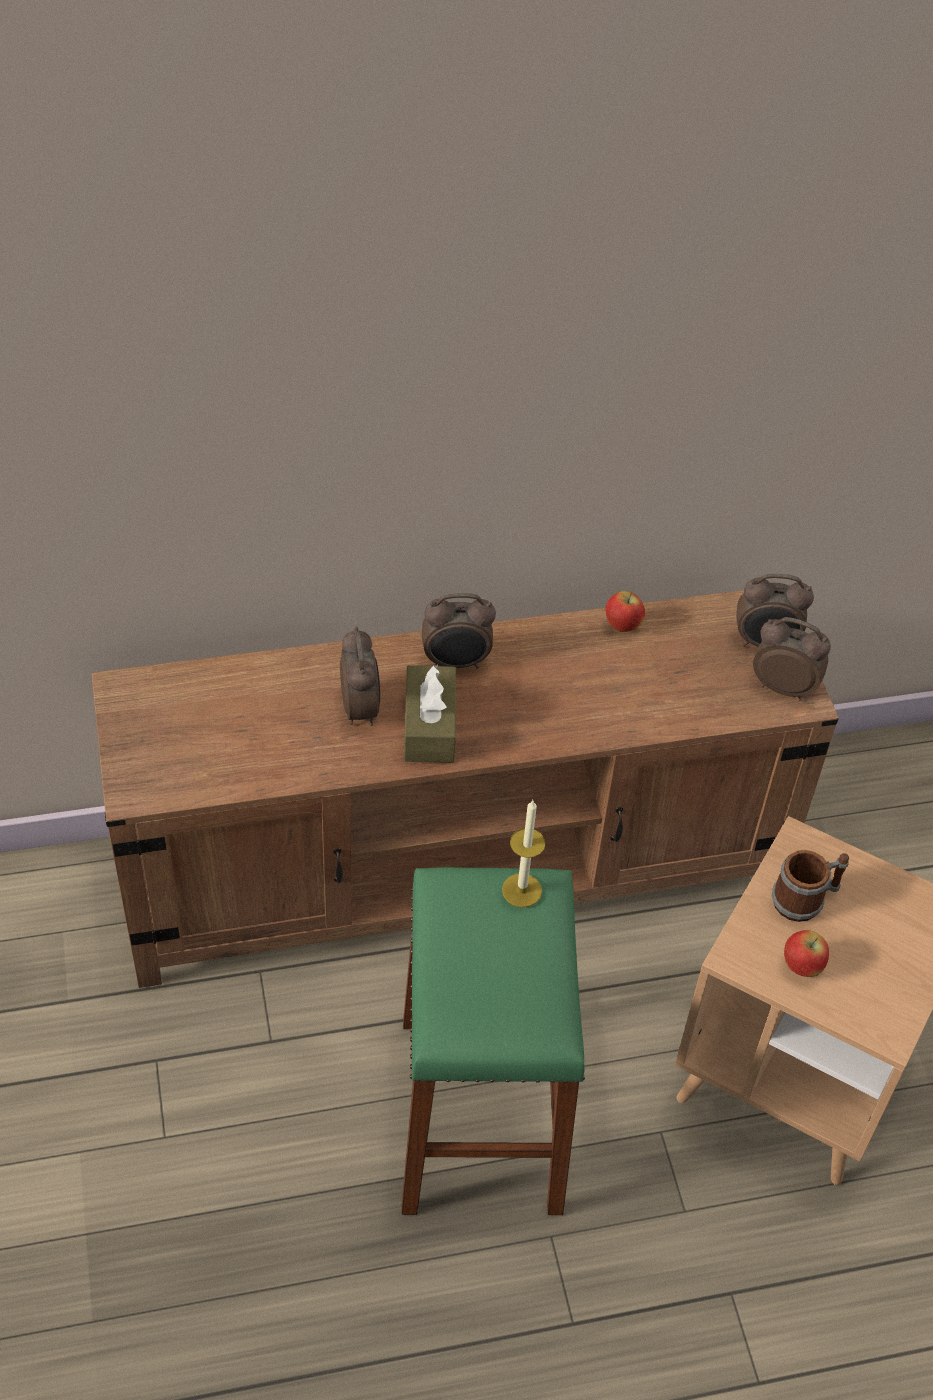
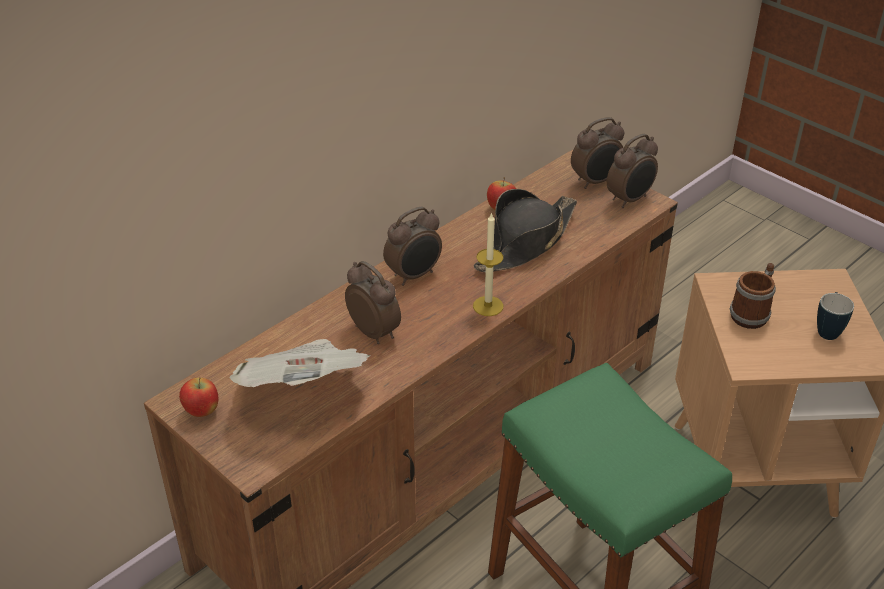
camera: 30 degrees left, 10 degrees down
(242, 737) = (304, 389): none -> newspaper
(429, 726) = (433, 320): brown tissue box -> none
(522, 890) = (592, 387): candle -> candle (488, 306)
(610, 682) = (526, 242): none -> black hat
(783, 687) = (630, 199): alarm clock -> alarm clock turned 150 degrees clockwise
(801, 966) = (788, 350): apple -> apple (201, 411)
(874, 968) = (828, 330): none -> mug

